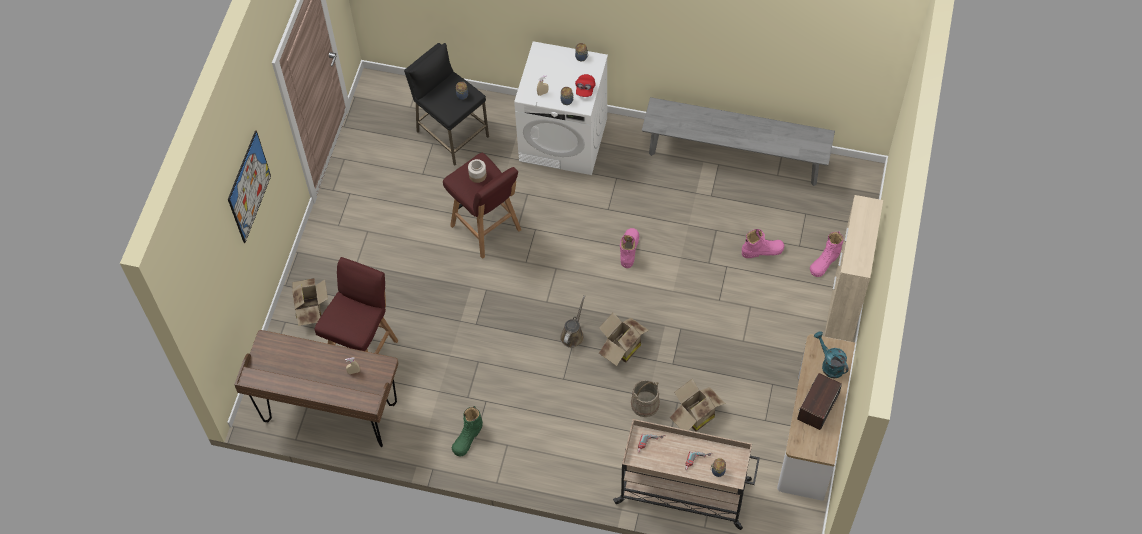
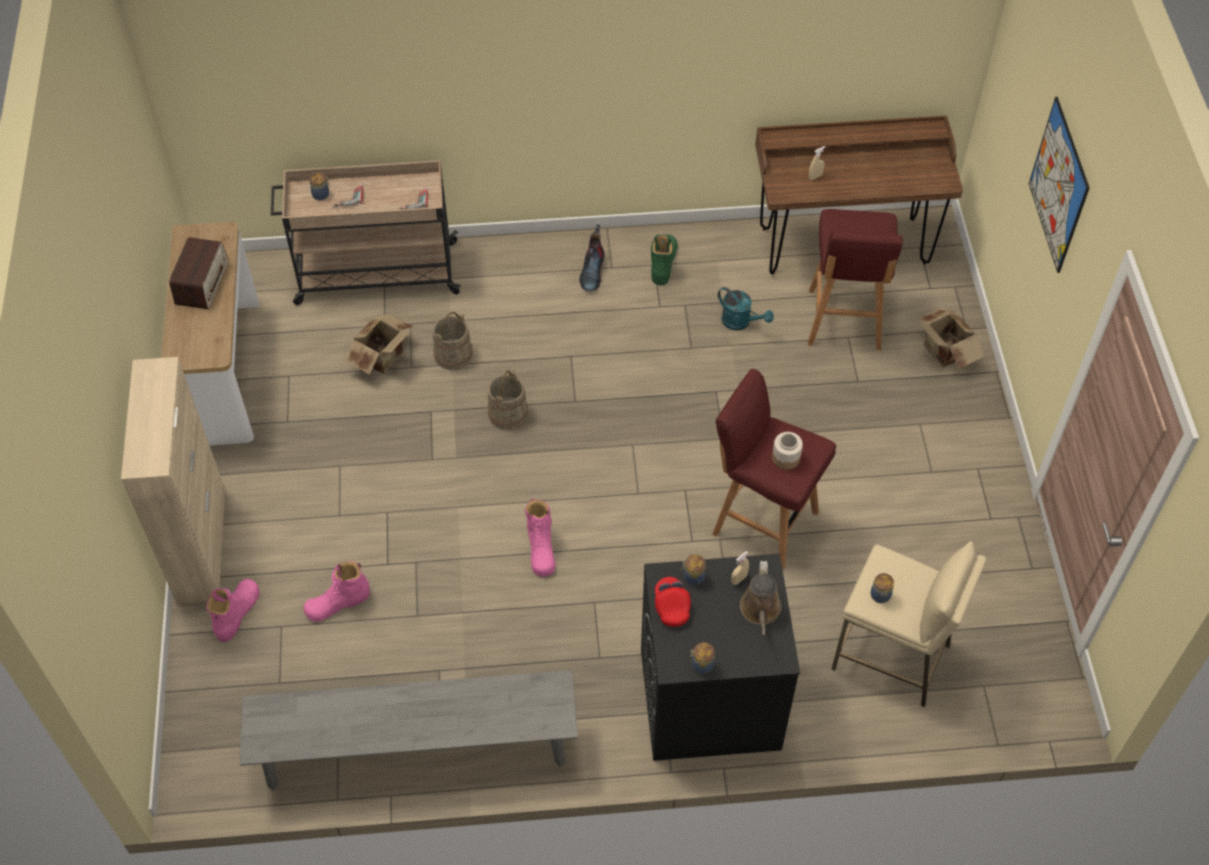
camera: 160 degrees right, 5 degrees down
(451, 134) = (892, 657): black stool -> beige stool
(522, 445) = (592, 271): none -> boot
(564, 140) = (708, 700): white washing machine -> black washing machine
(573, 334) = (579, 412): brown watering can -> brown watering can (760, 611)
(621, 347) = (507, 413): cardboard box -> beige bucket
(829, 364) = (192, 334): turquoise watering can -> turquoise watering can (740, 322)

